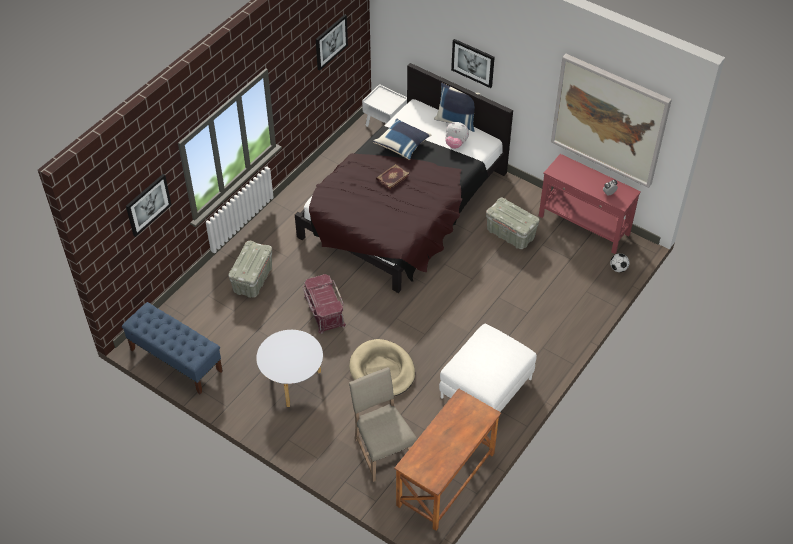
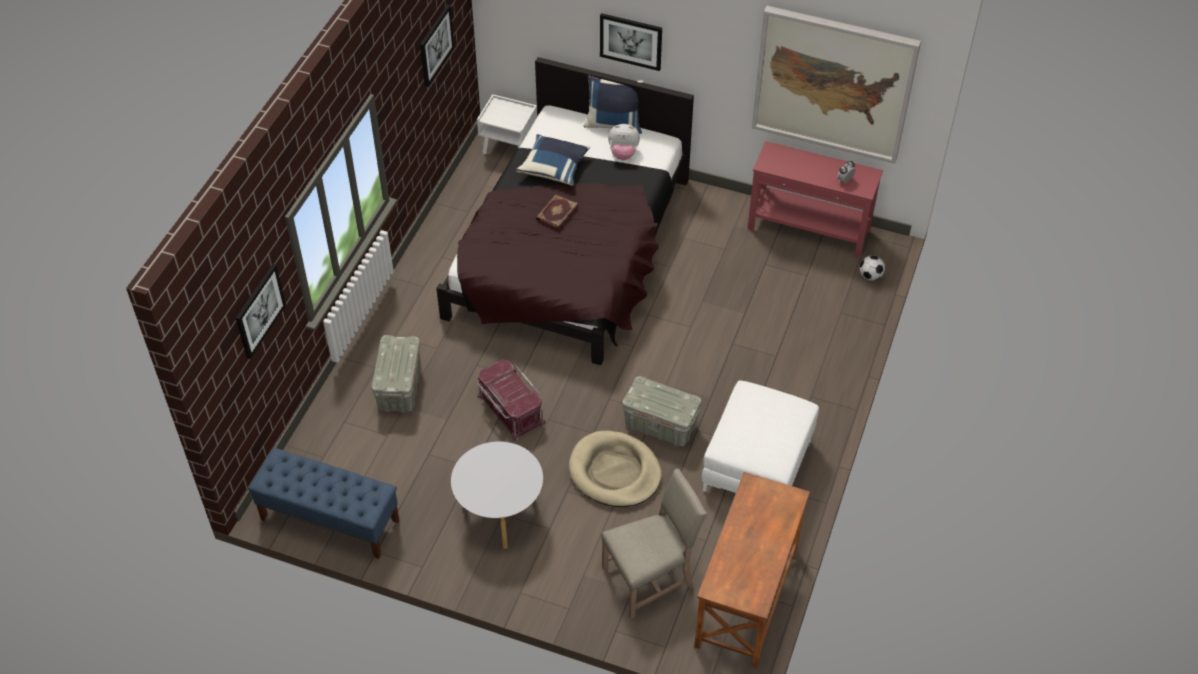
camera: 15 degrees left, 0 degrees up
(382, 450) = (651, 577): beige chair -> beige chair turned 105 degrees clockwise
(511, 234) = (720, 259): grey storage box -> grey storage box (661, 425)

